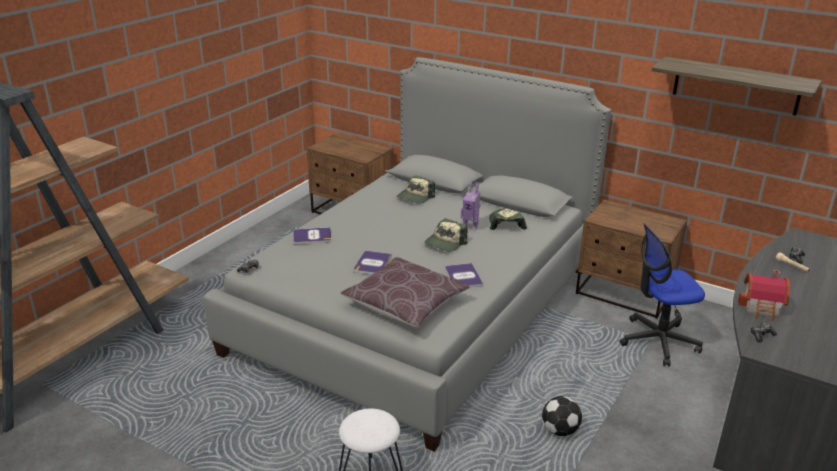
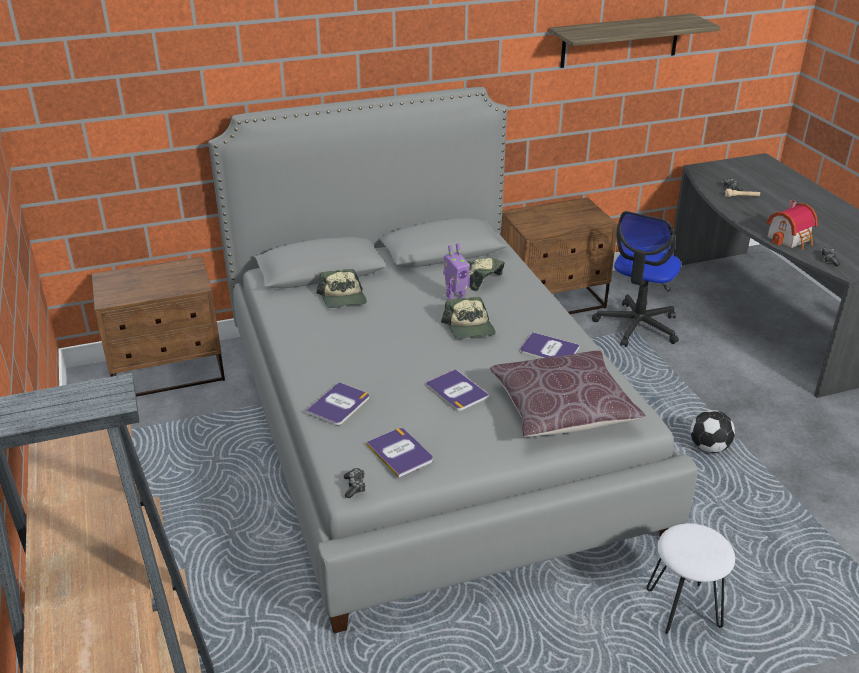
camera: 50 degrees left, 5 degrees up
(291, 269) = (400, 453): none -> book

